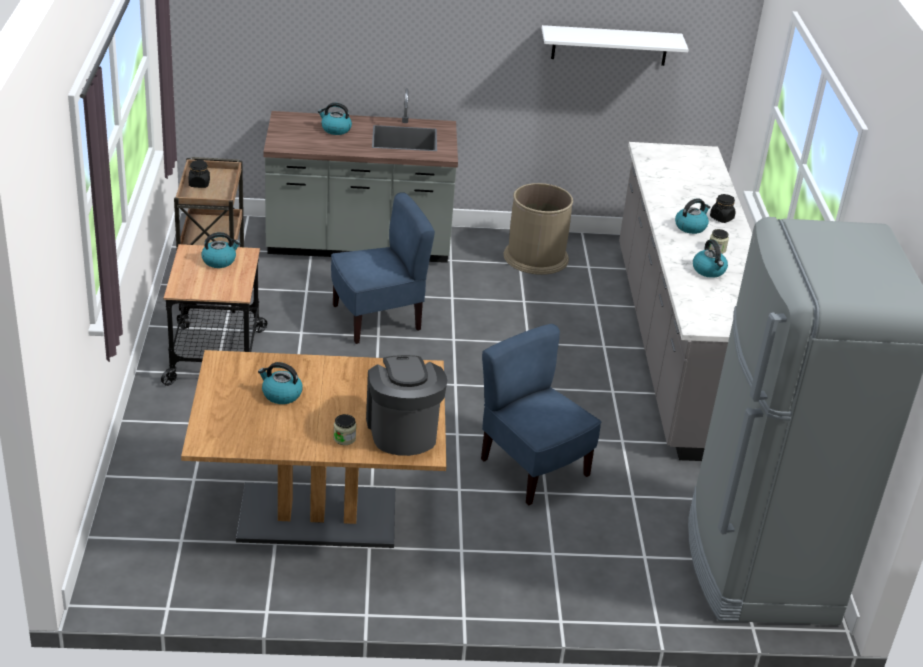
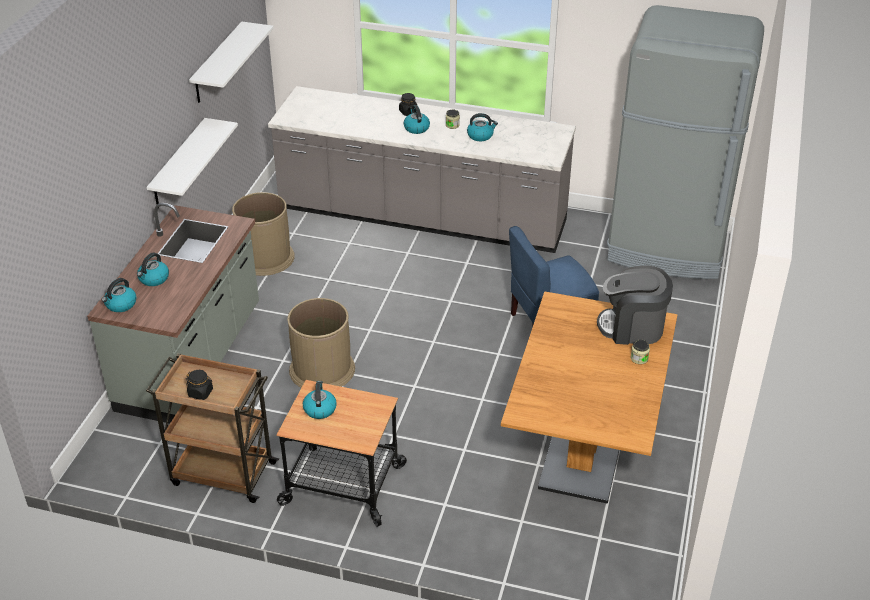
camera: 70 degrees left, 5 degrees up
(281, 394) = (576, 384): kettle -> kettle (120, 305)
(377, 319) = (322, 369): blue chair -> brown trash can
(487, 92) = (178, 164): none -> white shelf

